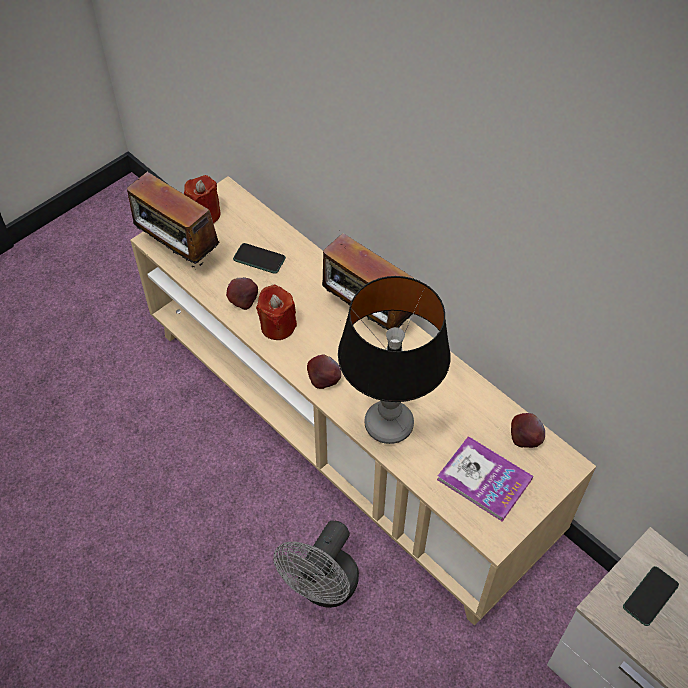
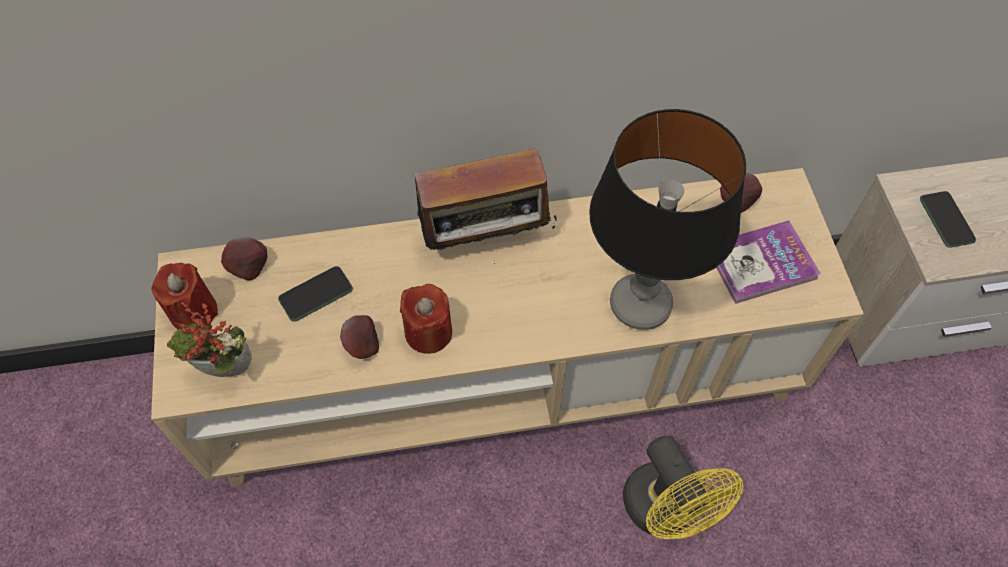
camera: 55 degrees left, 5 degrees up
(178, 252) = (226, 374): radio -> potted plant
(323, 588) = (666, 512): grey fan -> yellow fan
(324, 379) = (537, 329): apple -> apple (250, 266)

